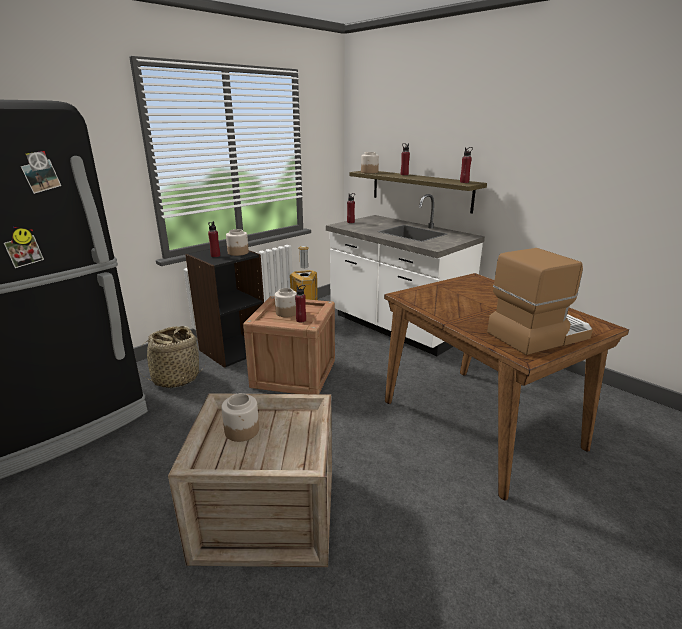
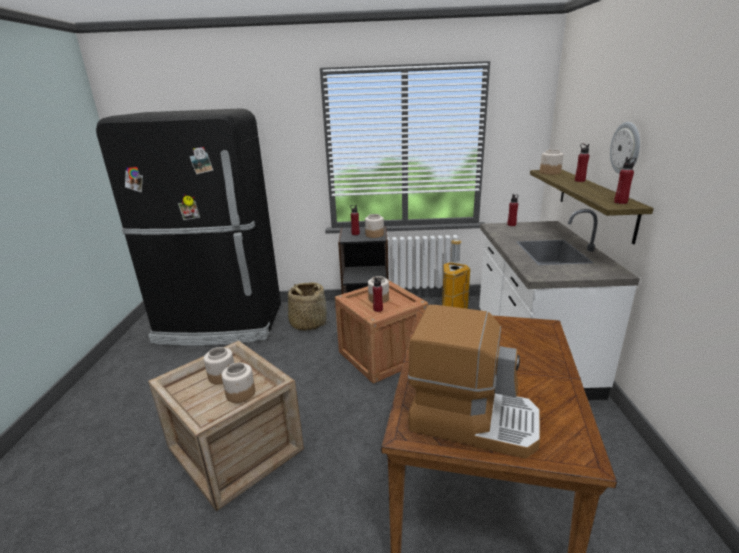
camera: 45 degrees right, 0 degrees up
(291, 432) = (240, 394): none -> jar
(448, 143) = (626, 148): none -> wall clock

